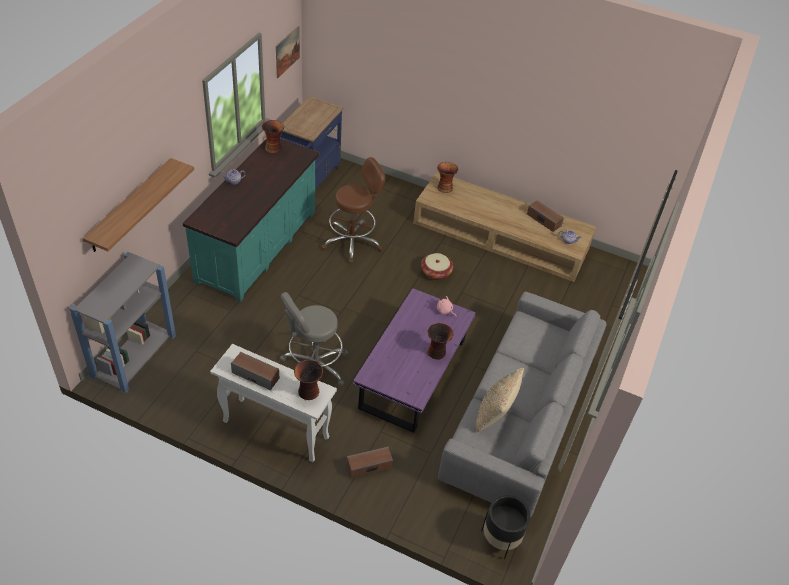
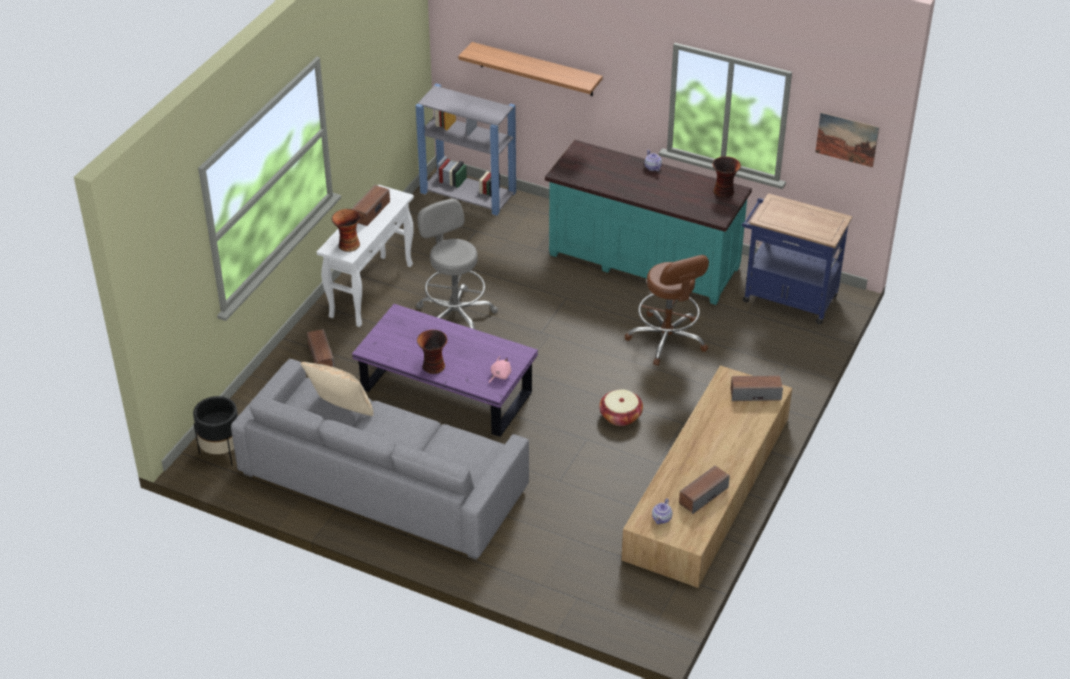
camera: 95 degrees right, 5 degrees down
(444, 187) = (755, 394): vase -> speaker

